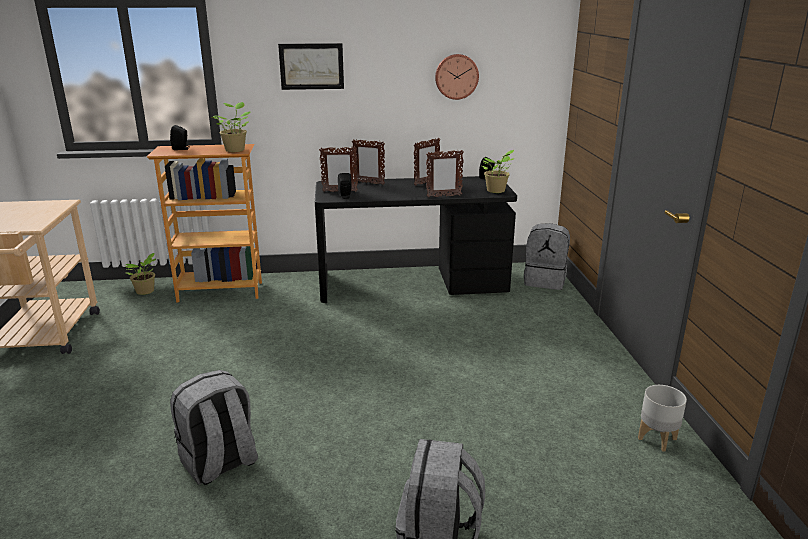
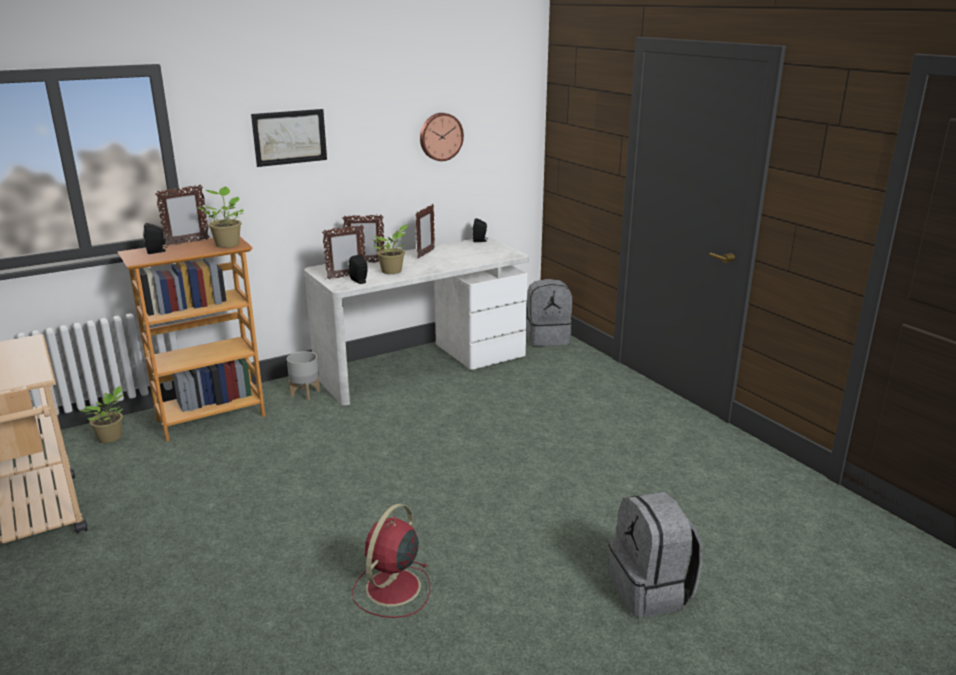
camera: 25 degrees left, 0 degrees up
(220, 463) = (391, 589): grey backpack -> red fan
(412, 283) = (422, 365): black desk -> white desk
(443, 196) = (461, 266): picture frame -> picture frame (187, 242)
(496, 191) = (505, 253): potted plant -> potted plant (392, 271)
(657, 439) = (745, 457): grey planter -> grey planter (305, 394)

